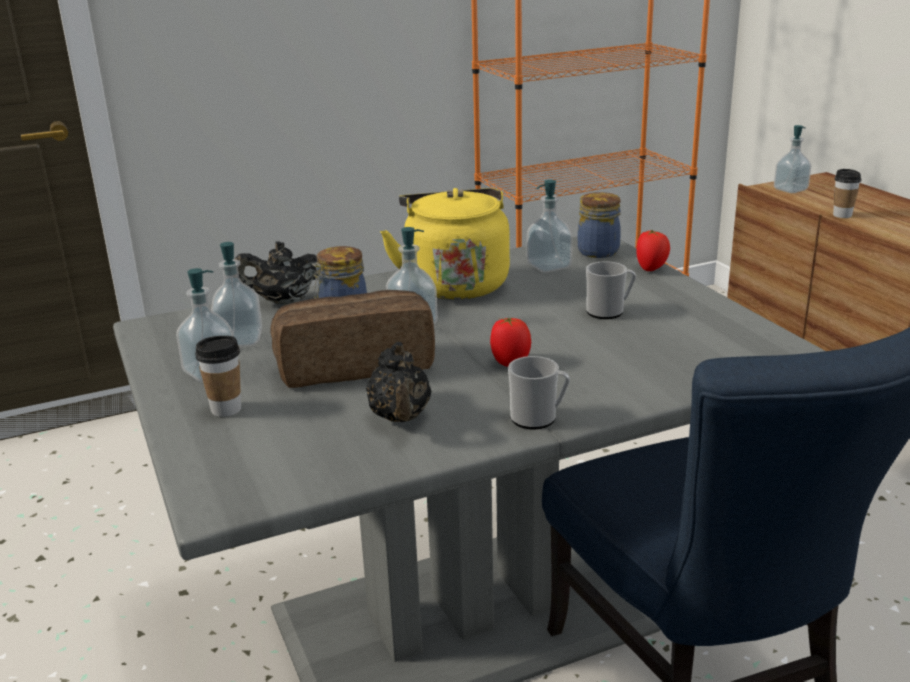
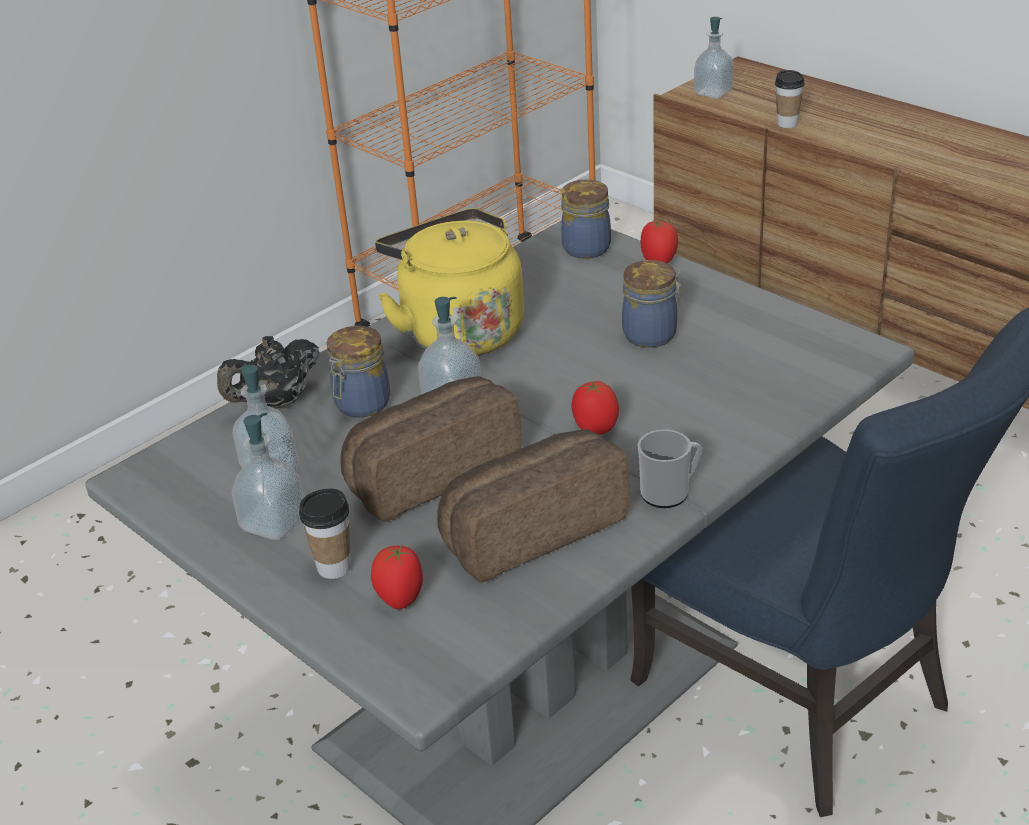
camera: 20 degrees left, 10 degrees up
(255, 441) = (400, 598): none -> tomato
(400, 418) = (531, 528): black teapot -> bread
(549, 266) = (546, 282): soap dispenser -> none
(609, 312) = (652, 334): mug -> jar

